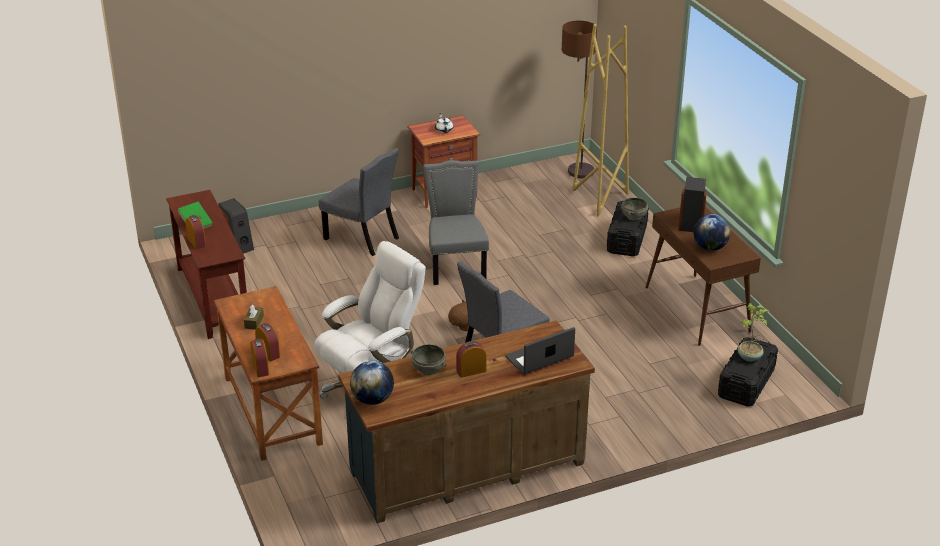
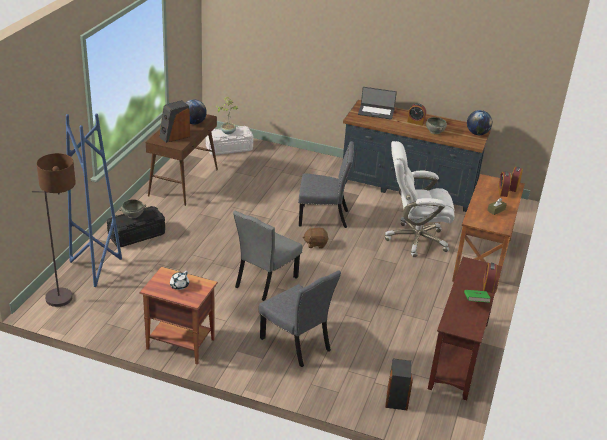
camera: 140 degrees left, 0 degrees up
(361, 237) = (295, 342): grey chair -> grey chair turned 150 degrees clockwise
(600, 200) = (95, 269): yellow clothes rack -> blue clothes rack
(746, 383) = (229, 148): black storage box -> white storage box

